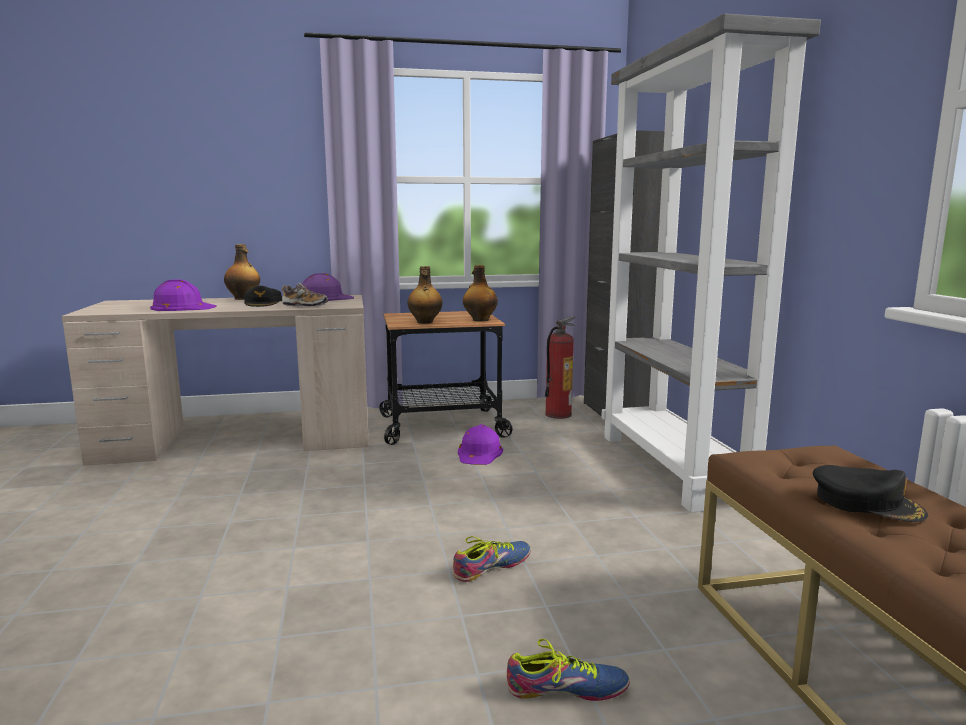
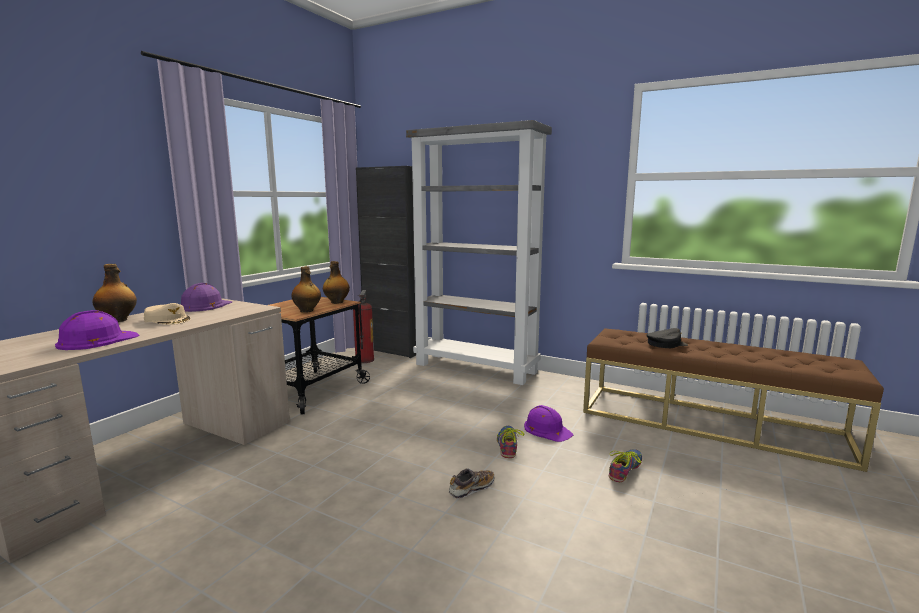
camera: 50 degrees left, 0 degrees up
(263, 303) = (167, 320): black cap -> beige cap
(305, 306) = (225, 314): shoe -> shoe (471, 489)
(479, 453) = (372, 397): purple hard hat -> purple hard hat (547, 429)

